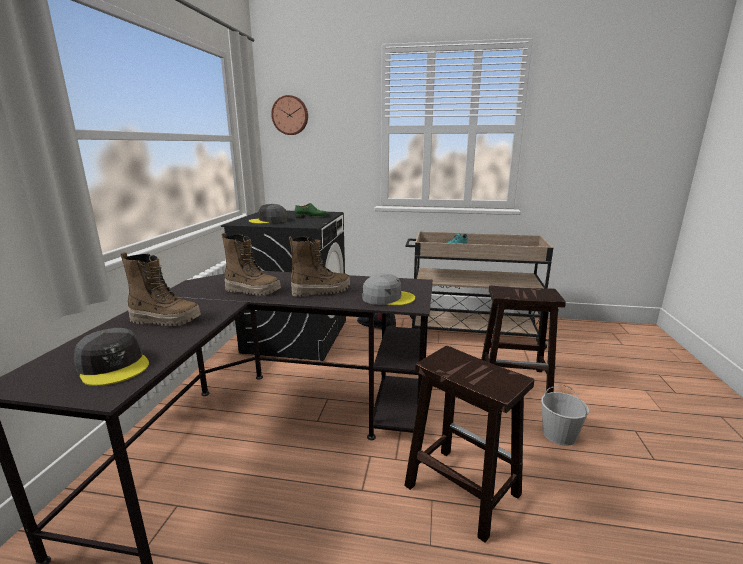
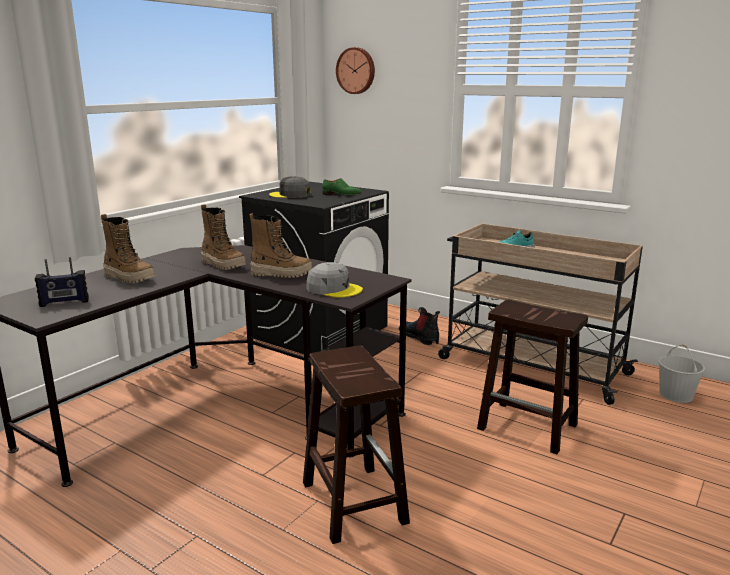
camera: 25 degrees right, 0 degrees up
(114, 365) = (64, 302): grey cap -> radio
(560, 434) = (518, 490): white bucket -> white bucket (676, 395)

